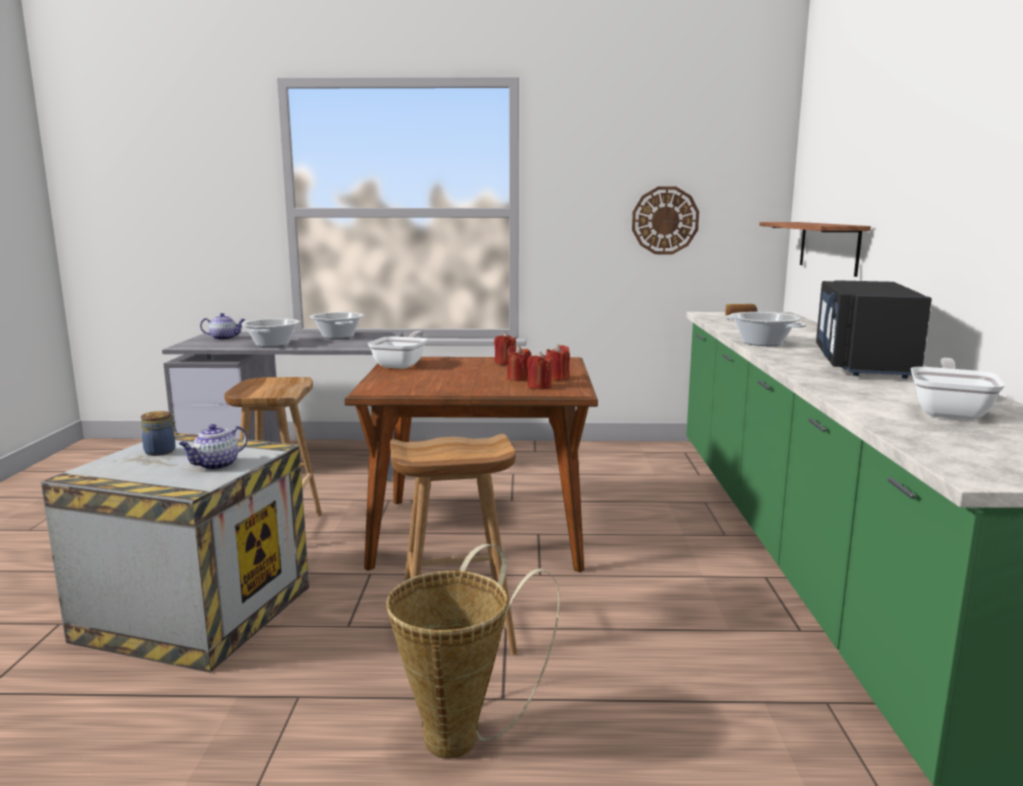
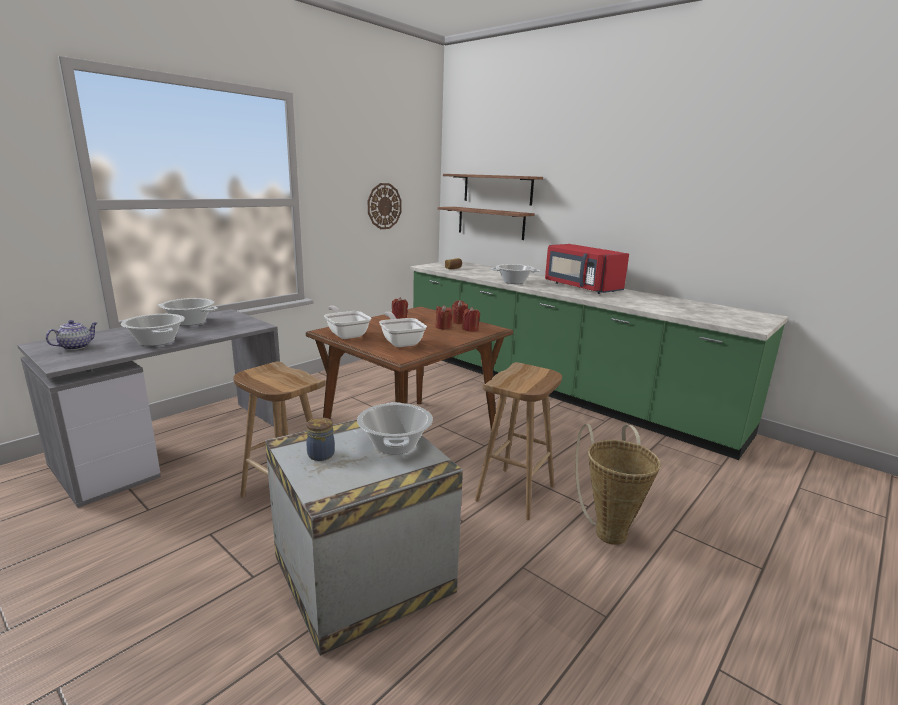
camera: 50 degrees left, 5 degrees up
(216, 465) = (395, 444): teapot -> cooking pot
(838, 187) = (497, 189): none -> shelf
(861, 364) = (580, 287): black microwave -> red microwave
(950, 412) = (671, 304): frying pan -> frying pan (401, 342)

